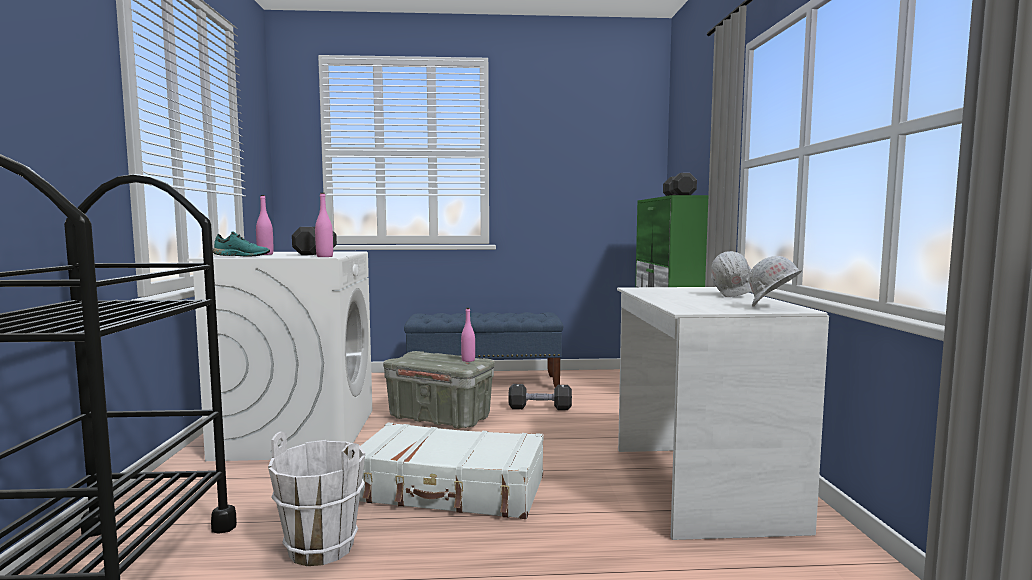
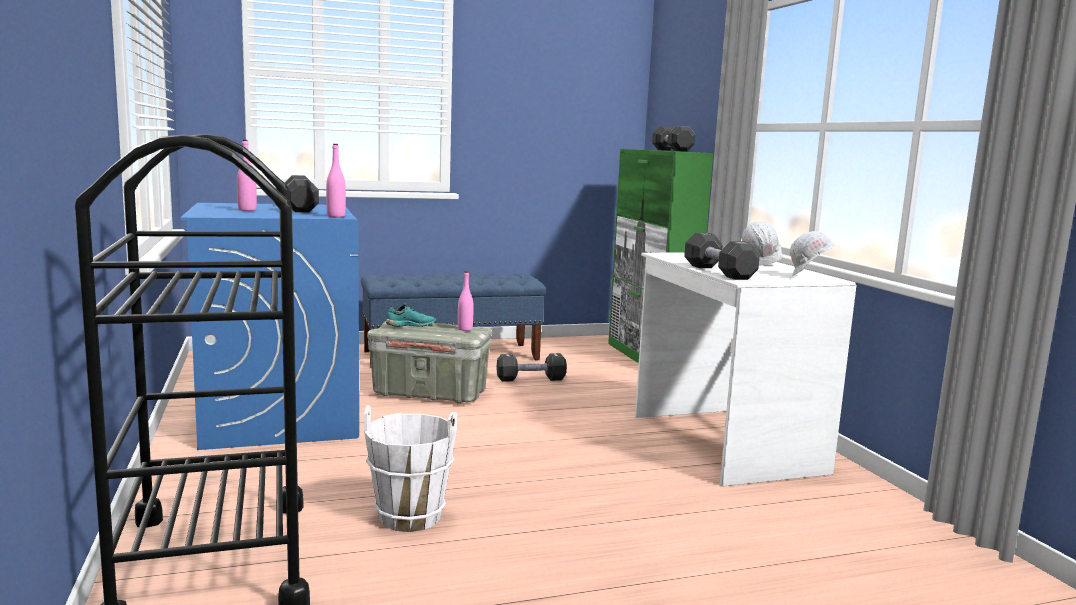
camera: 15 degrees left, 5 degrees up
(242, 256) = (232, 213): turquoise shoe -> turquoise shoe (410, 325)
(298, 433) = (279, 416): white washing machine -> blue washing machine
(450, 489) = (495, 460): white suitcase -> none
(671, 303) = (718, 272): none -> black dumbbell

